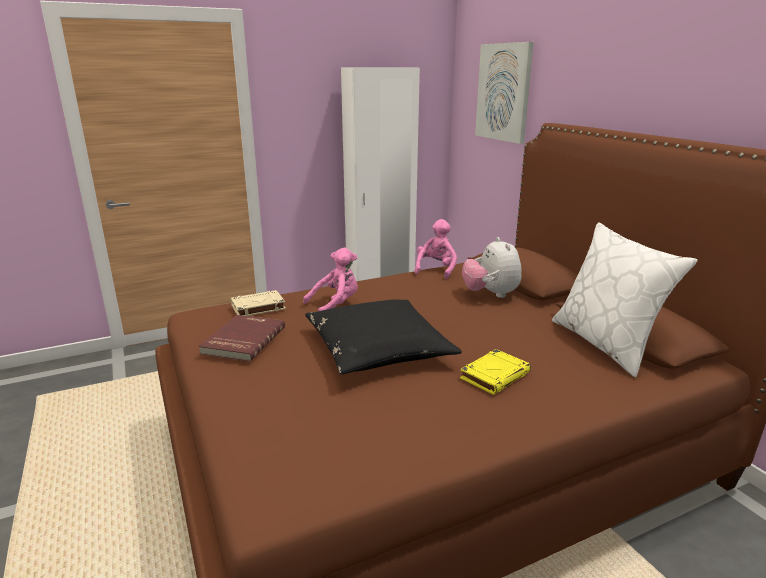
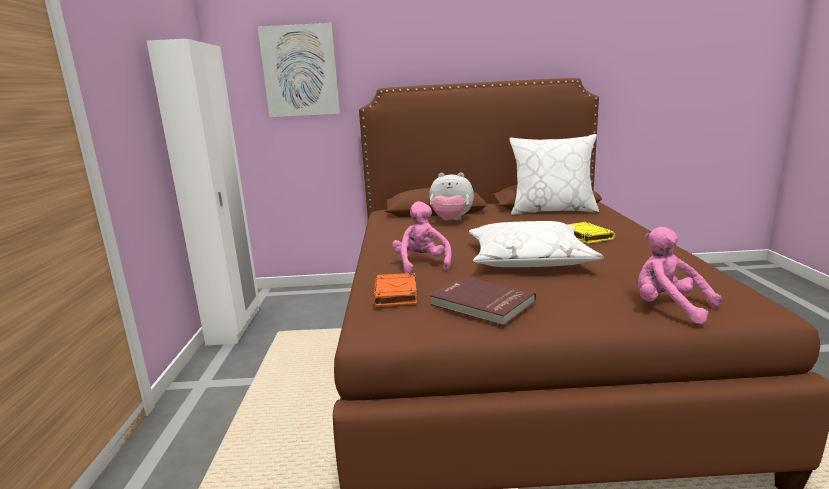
camera: 65 degrees left, 5 degrees down
(257, 307) = (396, 294): beige book -> orange book
(378, 349) = (528, 259): black pillow -> white pillow
(436, 269) = (378, 227): pink plush toy -> pink plush toy (668, 308)

